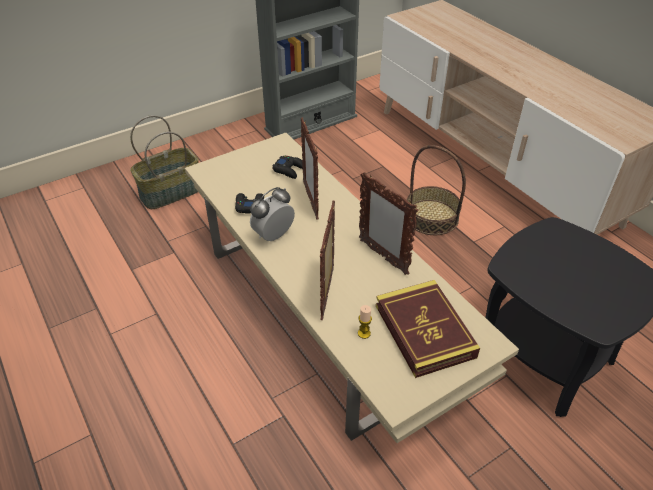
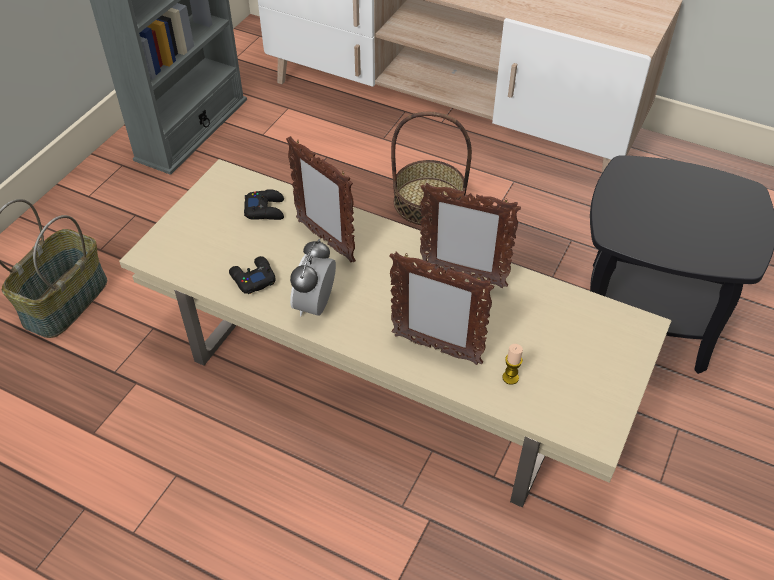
camera: 30 degrees left, 5 degrees up
(328, 293) = (435, 349): picture frame -> picture frame turned 45 degrees counterclockwise
(424, 331) = (569, 344): book -> none

